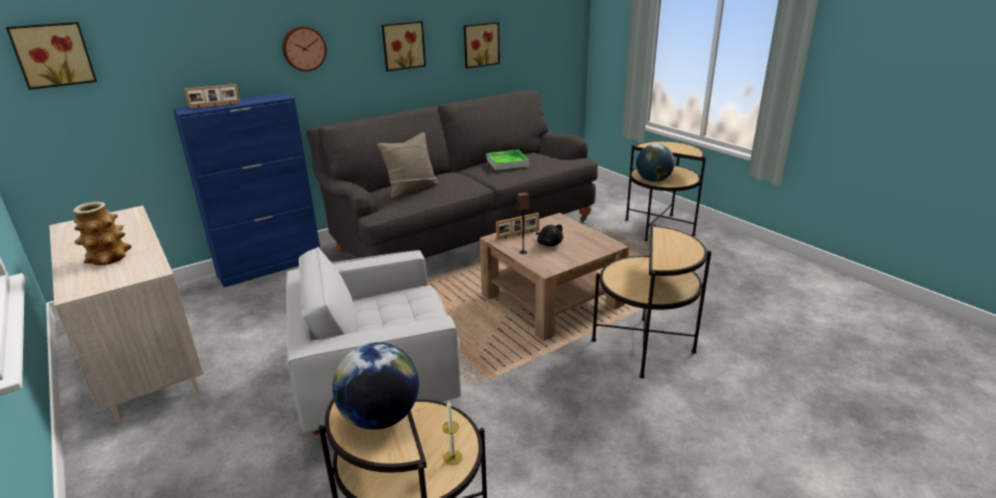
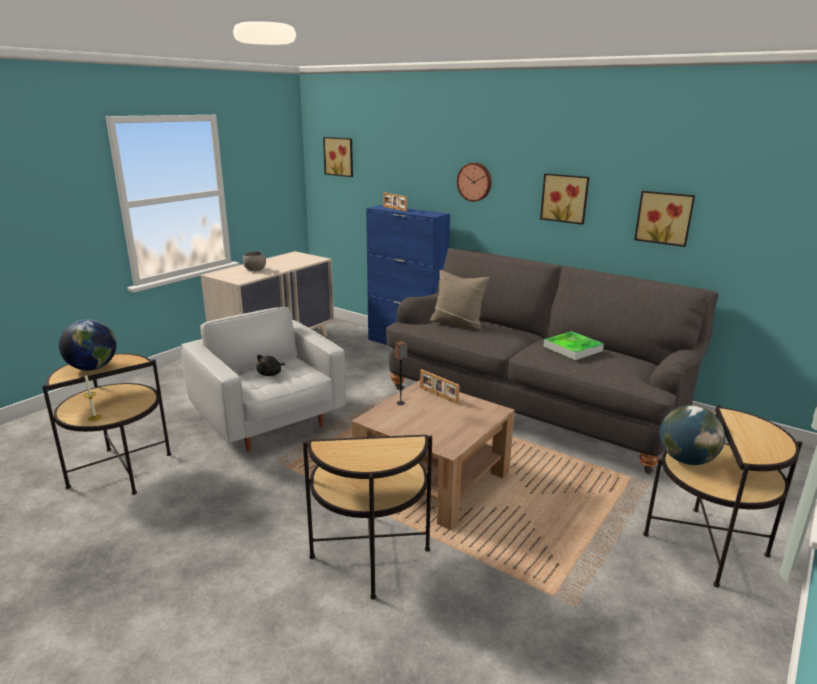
camera: 70 degrees right, 5 degrees down
(108, 258) = (255, 270): vase -> grey bowl
(549, 244) = (428, 413): black plush toy -> black plush toy (270, 374)

